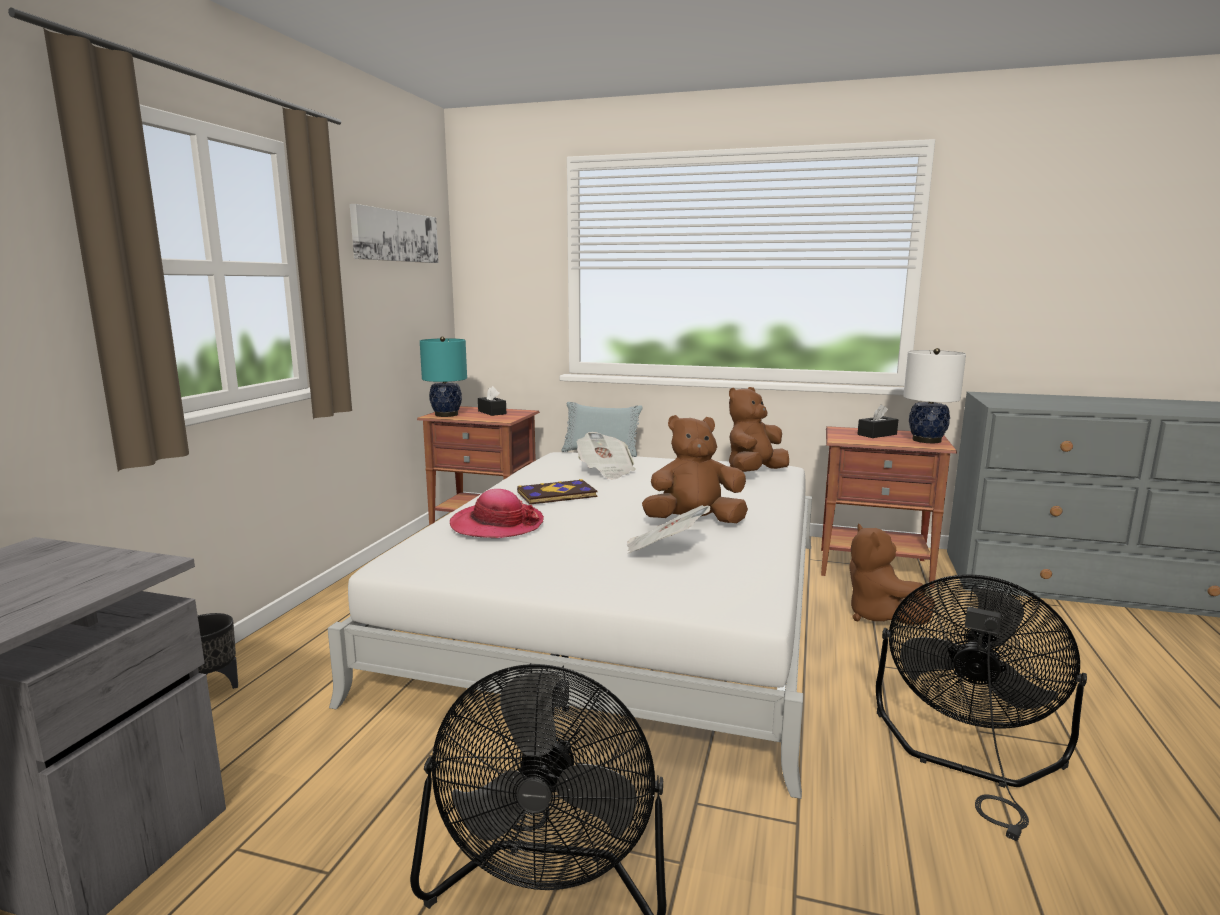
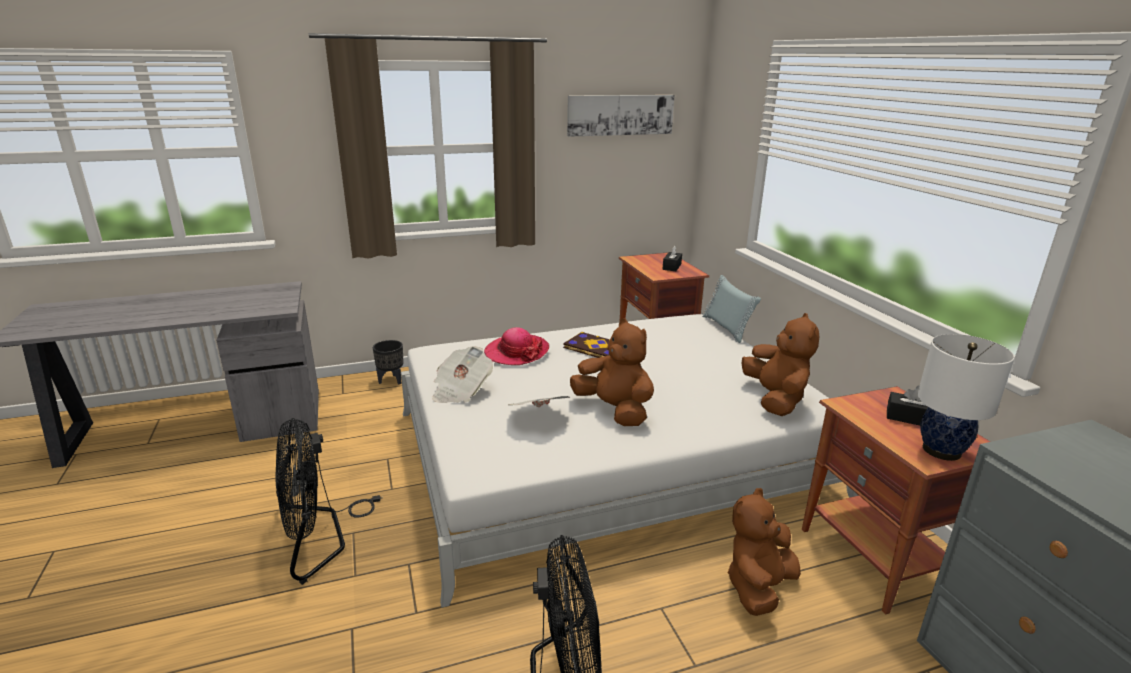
camera: 55 degrees right, 10 degrees up
(446, 415) = (640, 259): turquoise table lamp -> none
(605, 471) = (678, 345): newspaper -> newspaper (461, 391)
(754, 472) = (775, 399): brown plush toy -> brown plush toy turned 75 degrees clockwise

